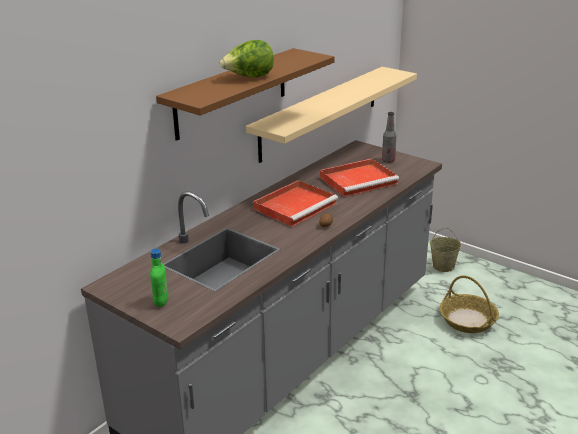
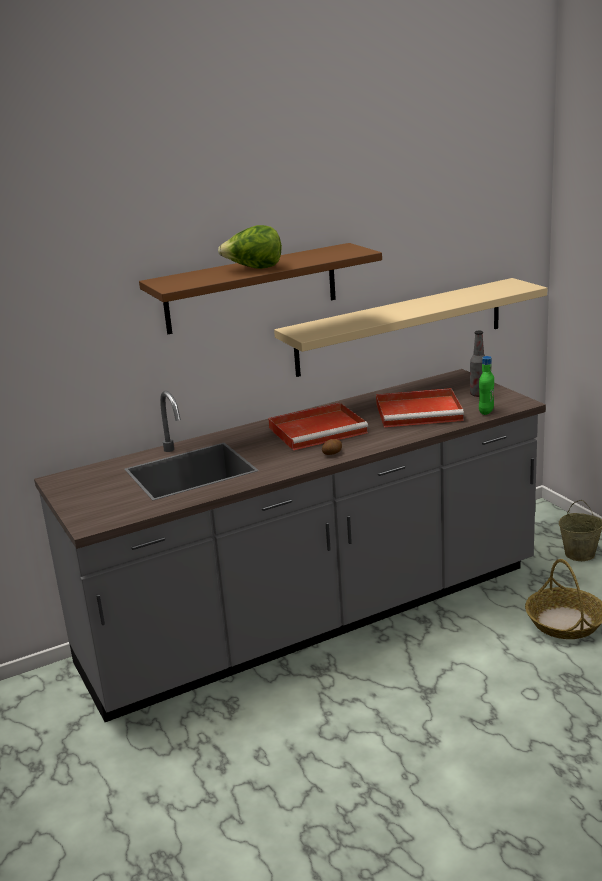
camera: 25 degrees right, 5 degrees down
(161, 302) = (92, 501): green bottle -> green bottle (486, 411)

